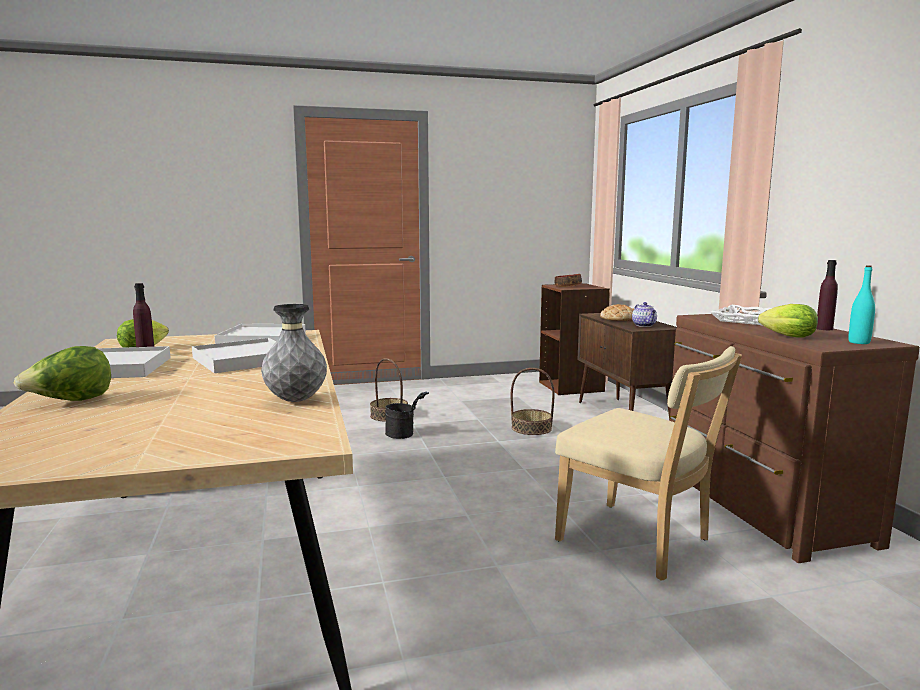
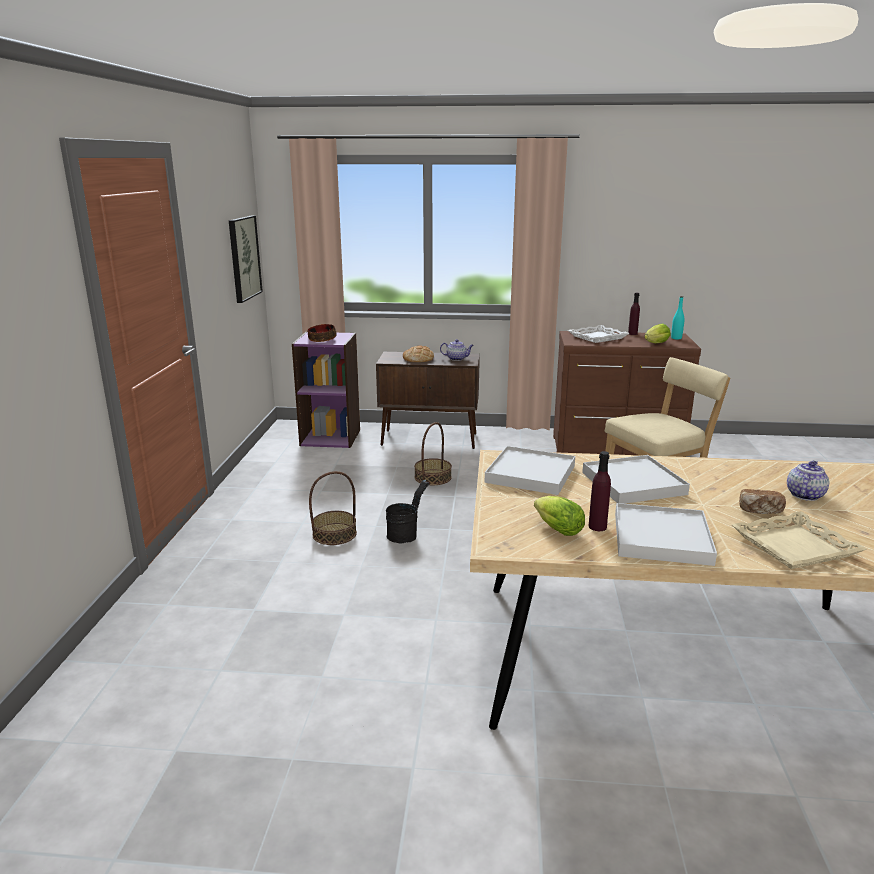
camera: 70 degrees left, 10 degrees up
(71, 402) = (794, 546): lettuce -> beige tray
(167, 393) = (760, 511): none -> bread
(212, 409) = (804, 495): none -> teapot
(296, 401) = (776, 470): grey vase -> none
(544, 210) = (243, 258): none -> picture
(571, 386) = (331, 437): brown bookcase -> purple bookcase

